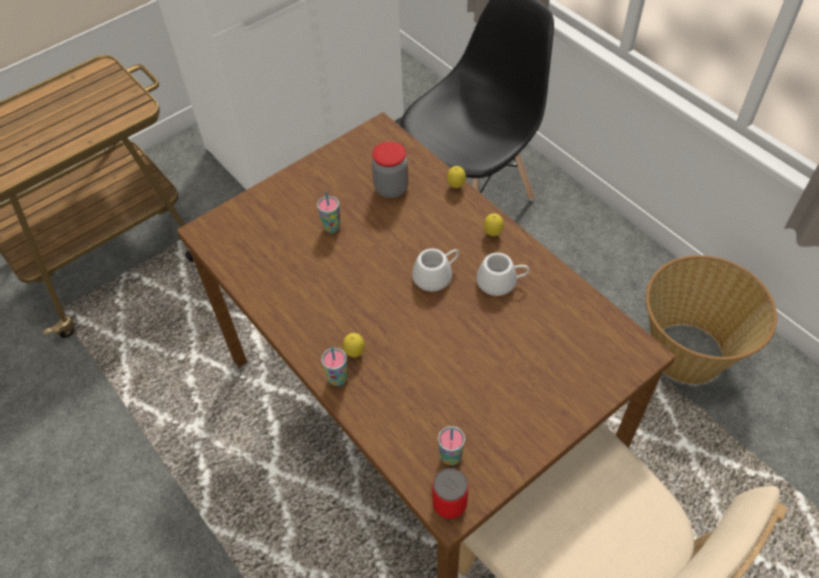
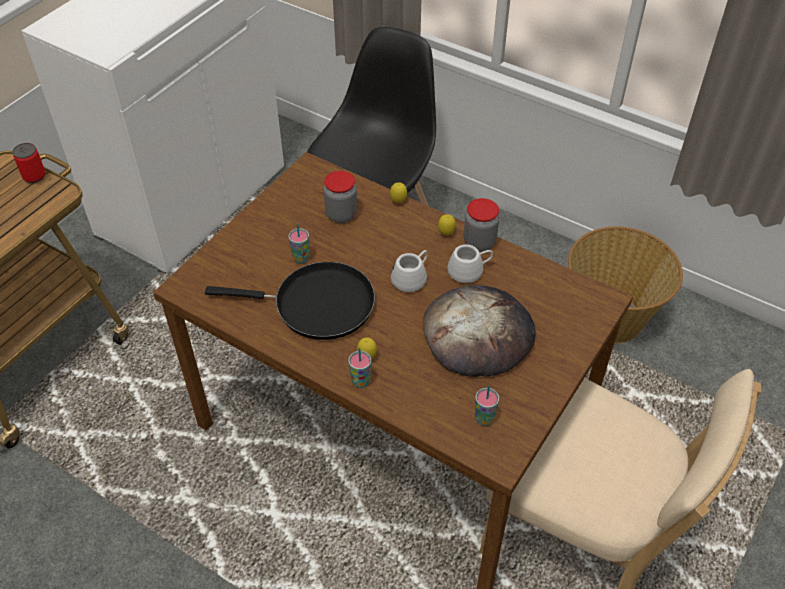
camera: 20 degrees left, 5 degrees down
(327, 282) = (317, 305): none -> black frying pan
(449, 503) = (498, 455): can -> can (34, 176)
(482, 357) = (478, 334): none -> bread
(524, 252) = (479, 243): none -> jar

